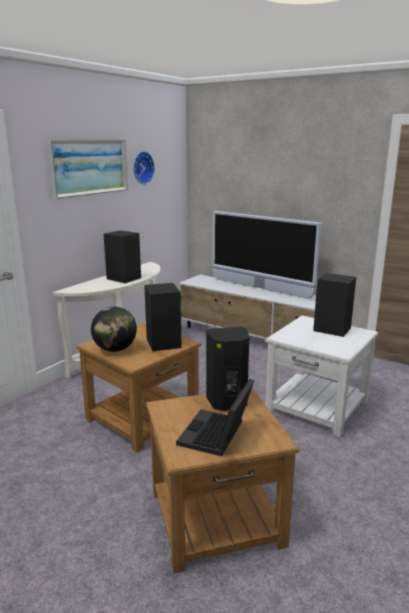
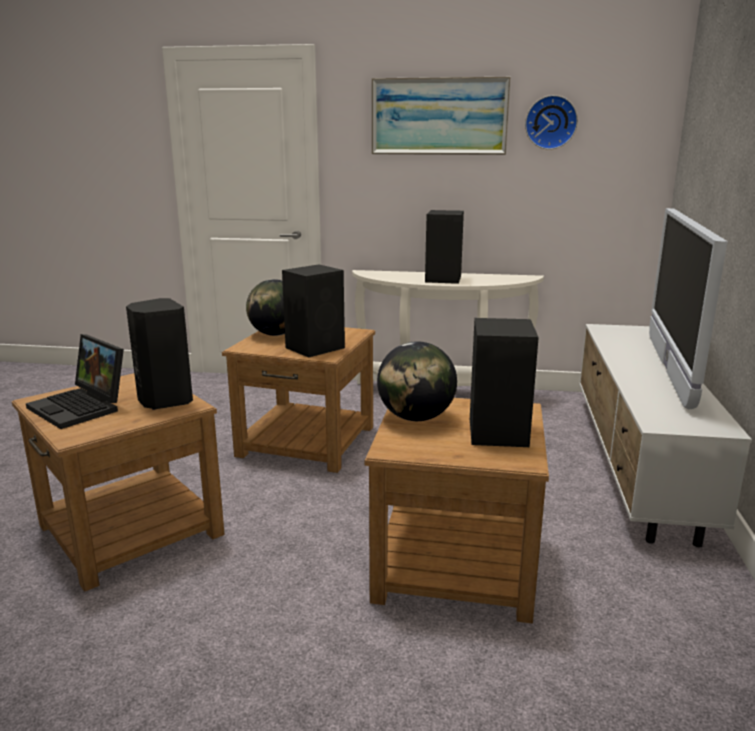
camera: 65 degrees right, 0 degrees up
(217, 435) = (82, 407): laptop -> laptop turned 135 degrees counterclockwise
(305, 340) = (416, 418): none -> globe
(316, 406) = (454, 564): white side table -> brown side table

